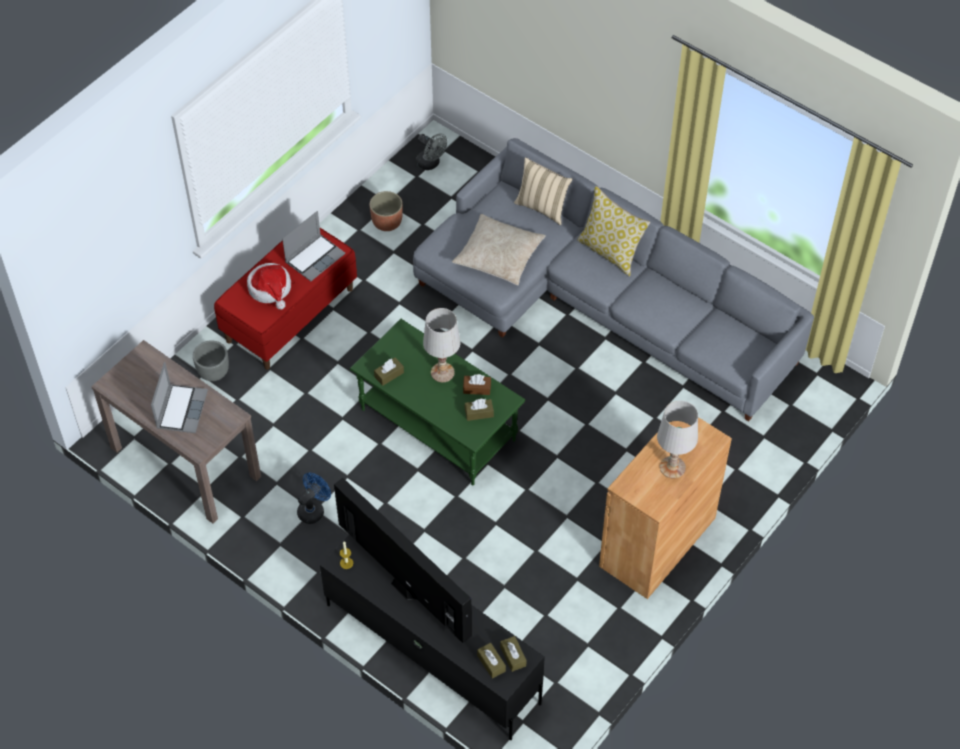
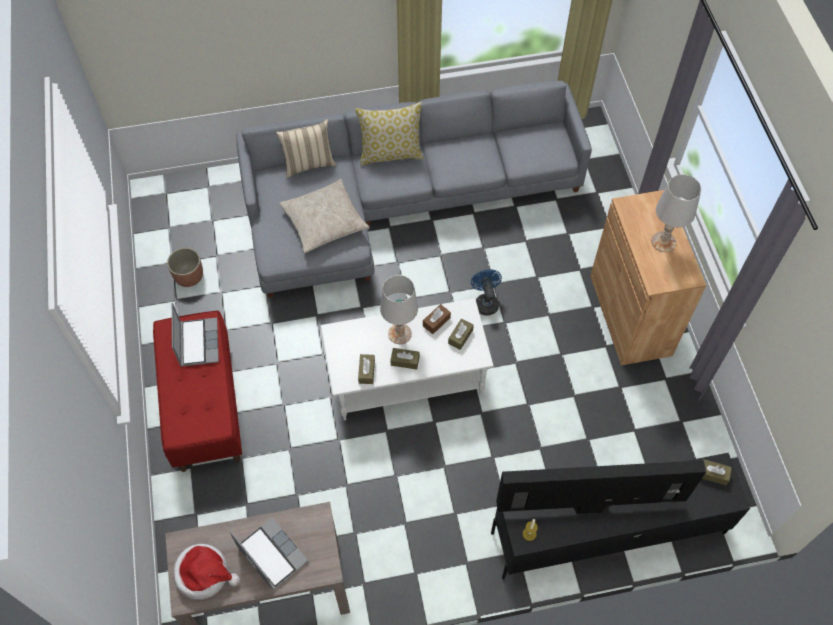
camera: 50 degrees left, 5 degrees up
(213, 372) = (202, 503): grey planter -> none
(270, 289) = (195, 396): hat -> hat (204, 574)
(313, 509) = (404, 523): blue fan -> blue fan (485, 302)
(431, 163) = (168, 210): grey fan -> none
(439, 424) = (407, 377): green coffee table -> white coffee table
(491, 663) = (707, 494): brown tissue box -> brown tissue box (405, 361)

